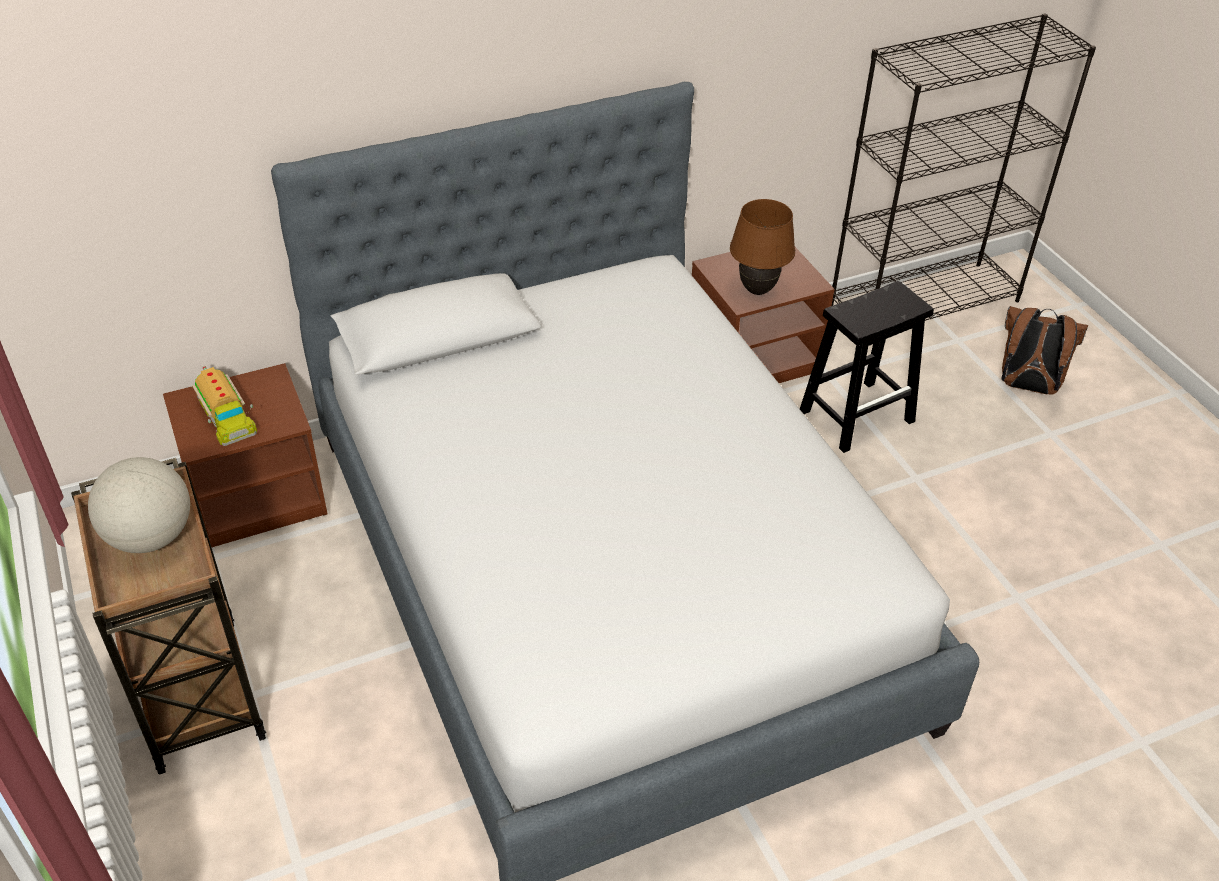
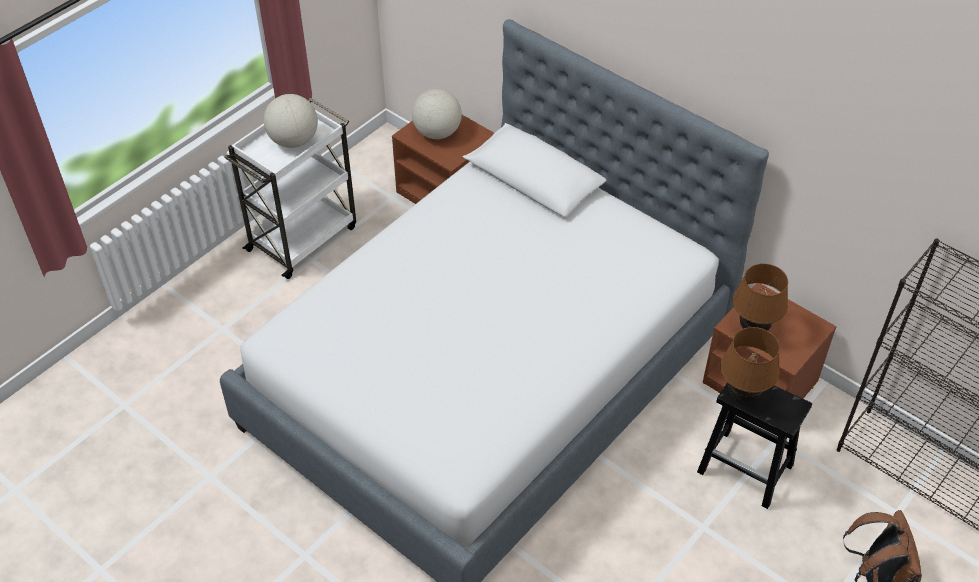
camera: 65 degrees right, 5 degrees up
(196, 689) = (303, 237): brown cart -> white cart
(224, 416) = (437, 133): toy truck -> globe
(865, 320) = (742, 395): none -> brown table lamp

